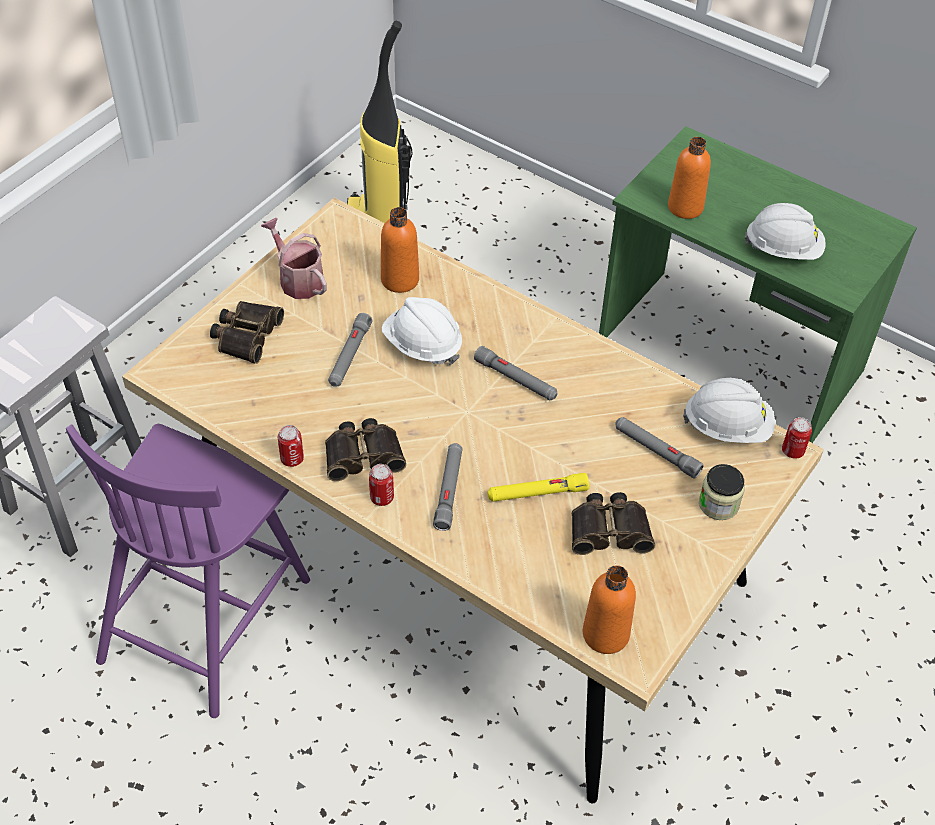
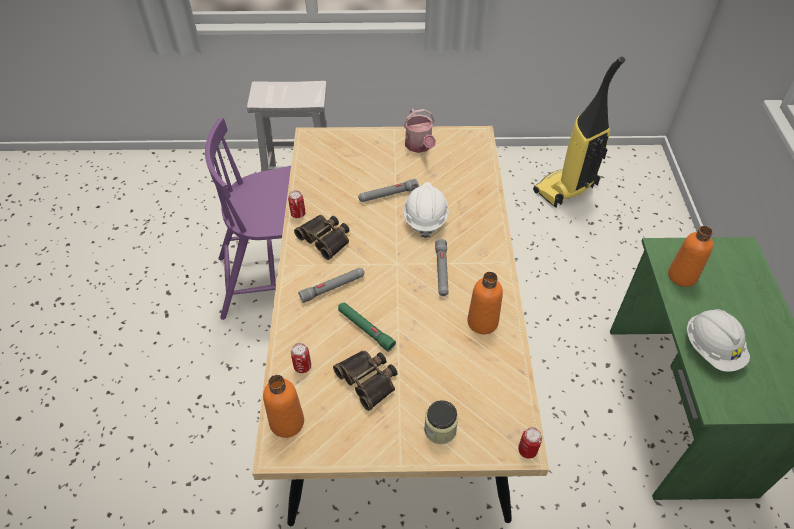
camera: 55 degrees right, 0 degrees up
(246, 335) = (362, 150): binoculars -> none
(298, 279) = (419, 146): watering can -> watering can turned 150 degrees clockwise
(382, 497) = (303, 263): can -> can (302, 366)
(400, 280) = (462, 182): orange bottle -> orange bottle (482, 322)
(537, 493) = (365, 329): yellow flashlight -> green flashlight
(656, 451) = (453, 371): grey flashlight -> none
(727, 427) = (510, 399): white hard hat -> none

